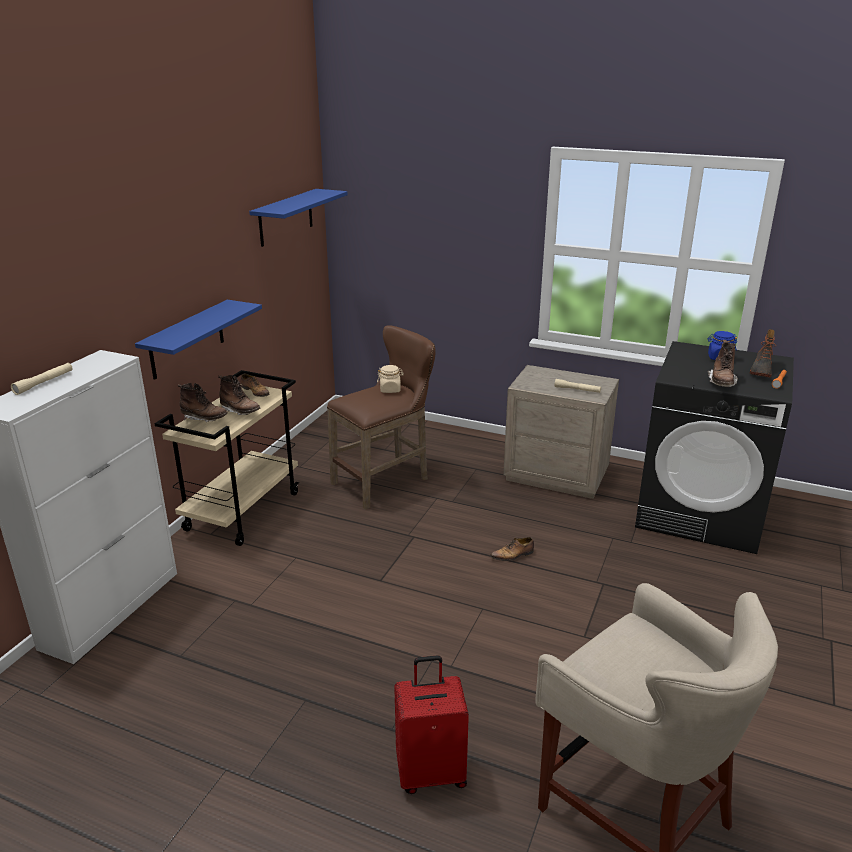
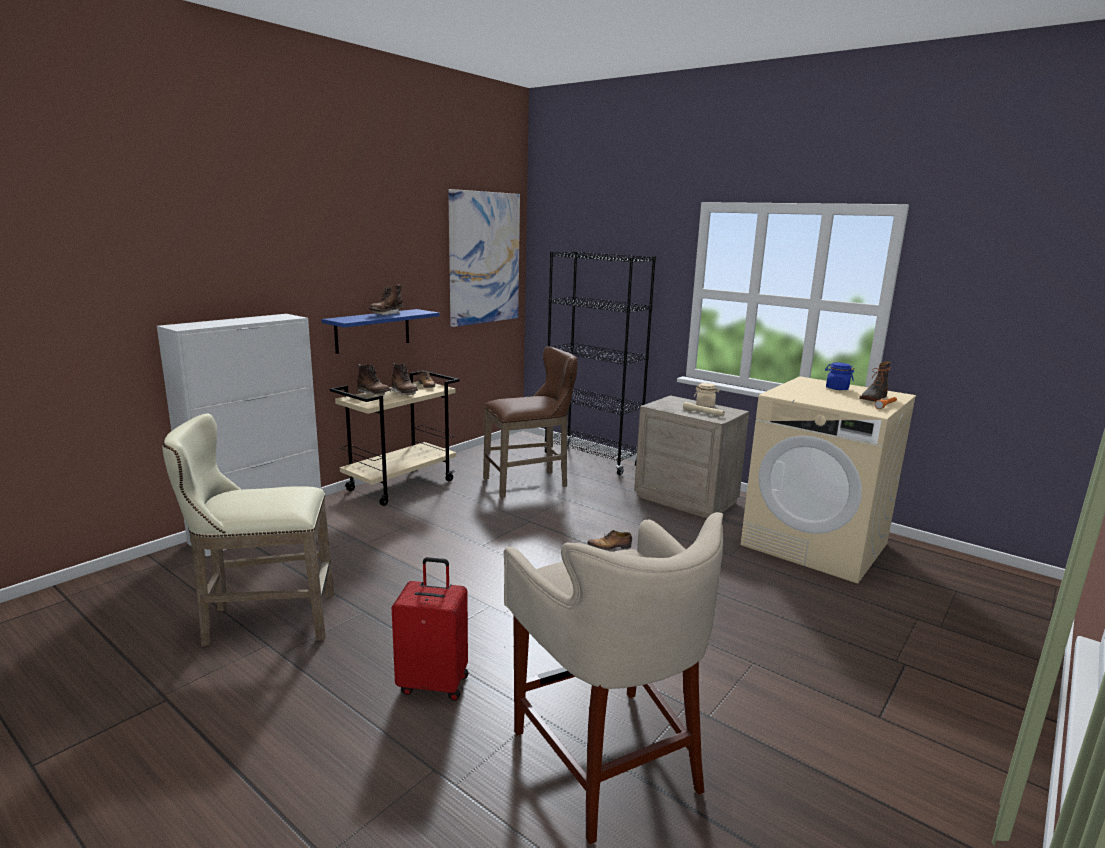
camera: 15 degrees right, 10 degrees down
(44, 383) = (225, 320): beige flashlight -> none
(201, 740) = (262, 621): none -> beige stool
(286, 217) = (484, 258): blue shelf -> picture
(390, 390) = (539, 398): beige jar -> beige jar (705, 405)
(434, 435) = (592, 460): none -> black bookcase
(701, 512) = (815, 544): black washing machine -> beige washing machine
(721, 382) = (824, 401): brown boot -> brown boot (386, 314)

